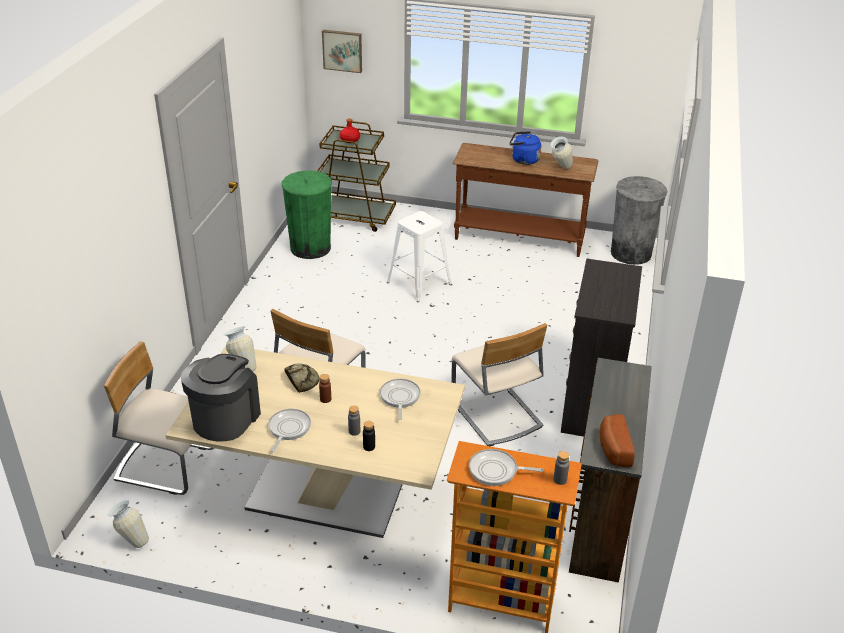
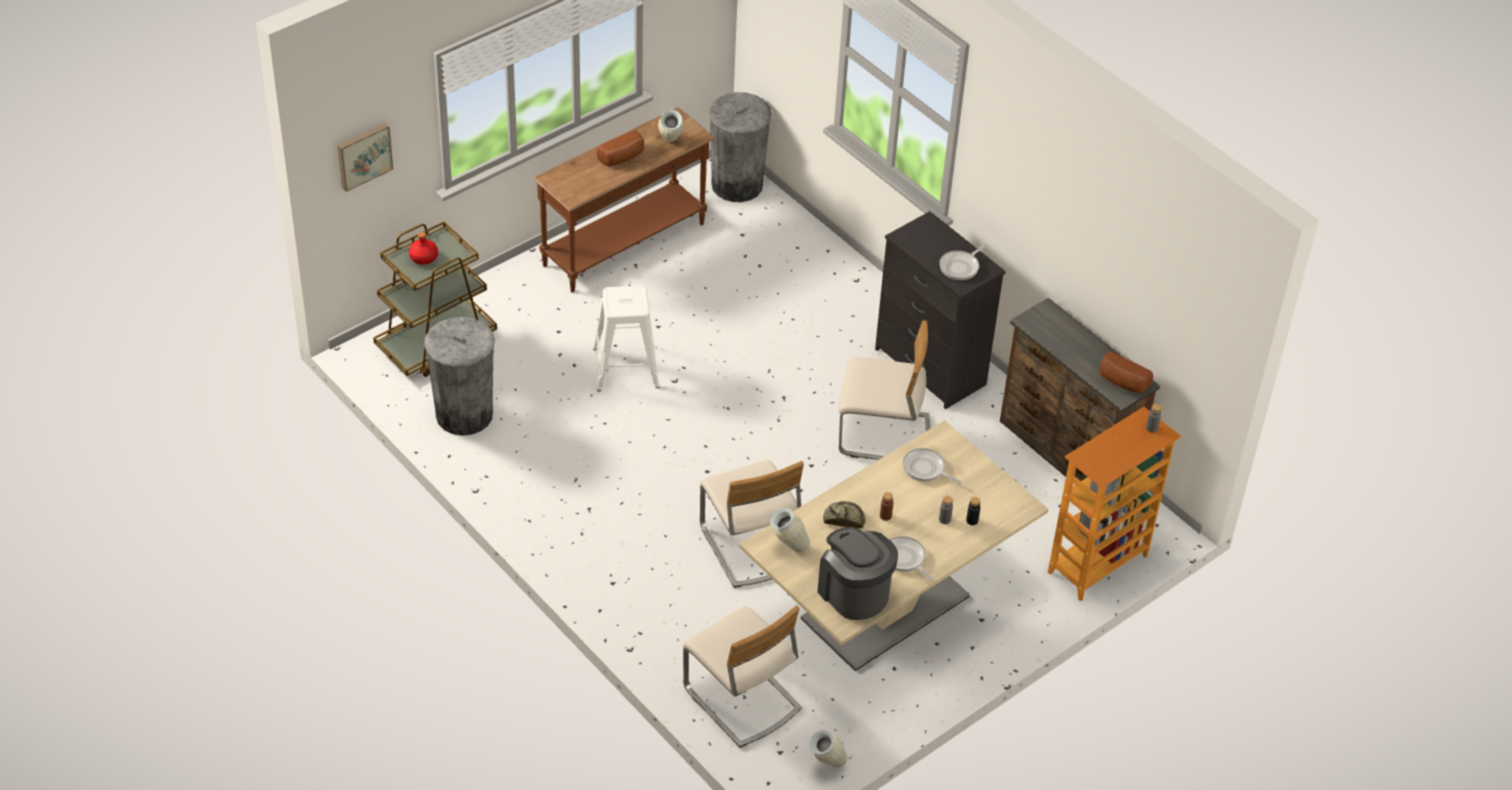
camera: 55 degrees left, 10 degrees up
(167, 464) = (741, 700): beige chair -> beige chair turned 90 degrees counterclockwise
(310, 248) = (464, 414): green trash can -> grey trash can
(496, 471) = (1114, 455): frying pan -> frying pan (961, 266)
(523, 160) = (623, 158): blue kettle -> bread

